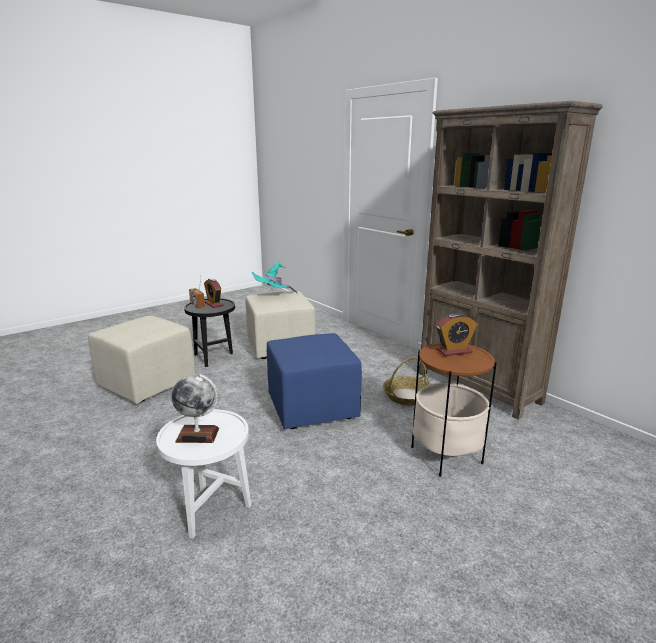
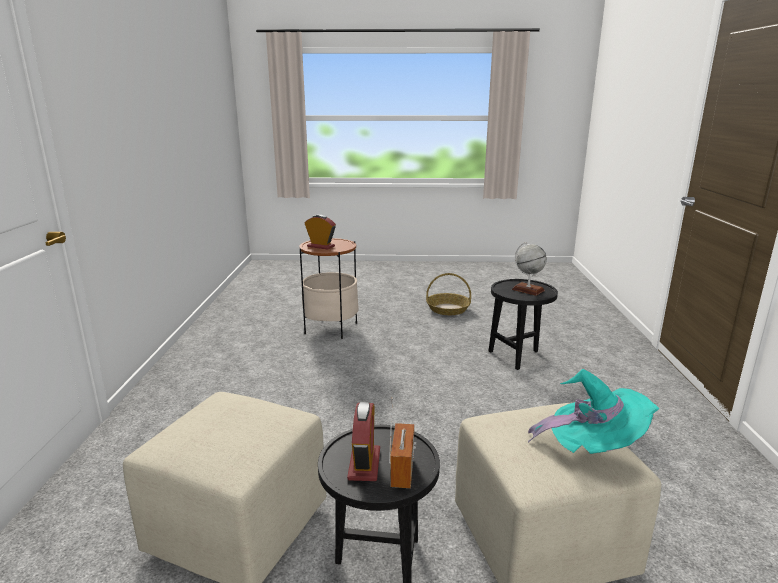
camera: 140 degrees left, 0 degrees up
(211, 514) = (517, 356): white side table -> black side table
(272, 295) = (218, 446): turquoise hat -> turquoise hat (593, 448)
(313, 408) = (361, 393): blue ottoman -> none
(407, 396) = (264, 368): basket -> basket (447, 309)
(478, 388) = (198, 350): brown bookcase -> none

